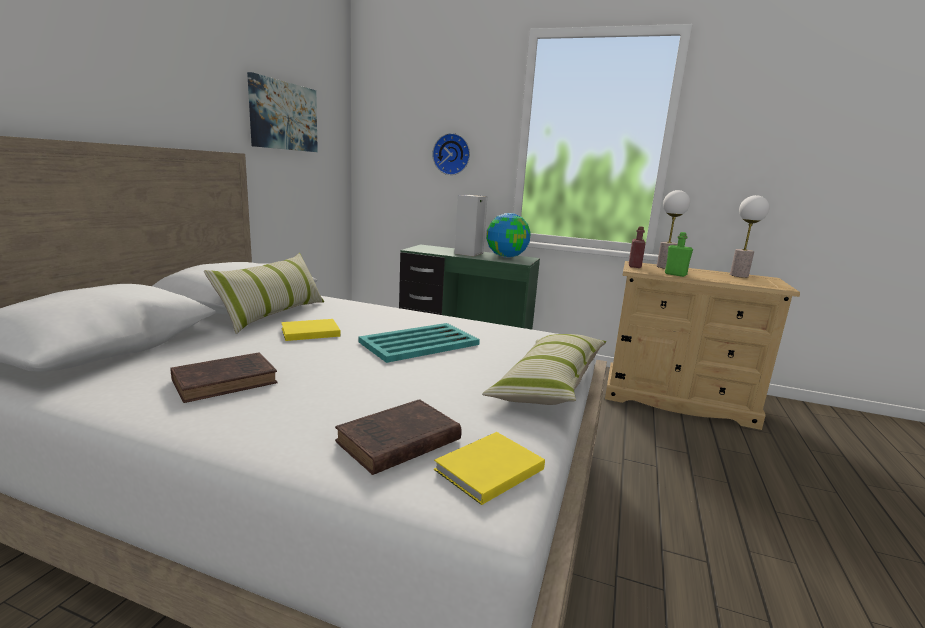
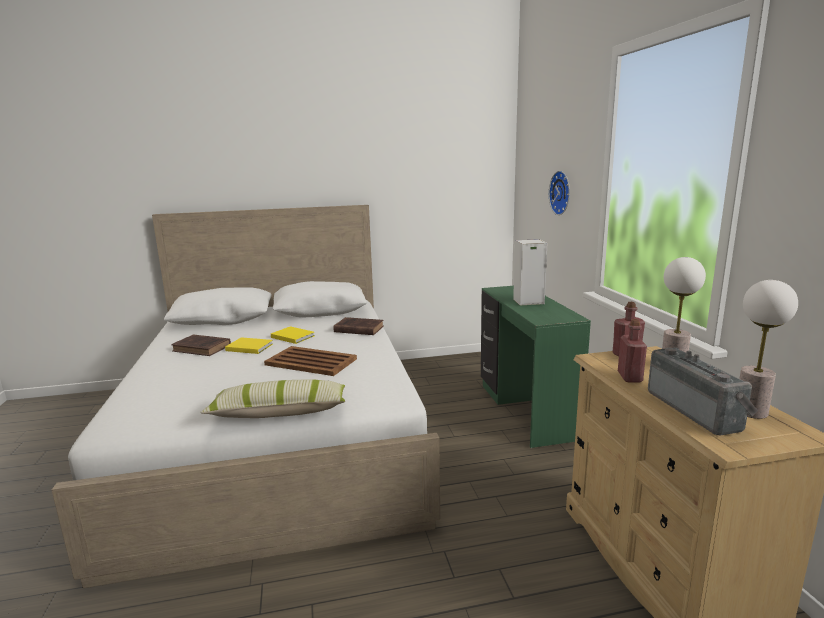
camera: 60 degrees right, 0 degrees up
(273, 314) = (312, 321): pillow -> none
(283, 116) = (419, 170): picture -> none
(396, 442) = (159, 397): brown book -> brown book (357, 329)
(420, 343) = (311, 362): turquoise tray -> brown tray
(486, 470) = (139, 423): yellow book -> yellow book (249, 347)
(506, 256) = (554, 312): globe -> none
(675, 274) = (629, 377): green bottle -> red bottle
(733, 279) = (697, 410): none -> radio

